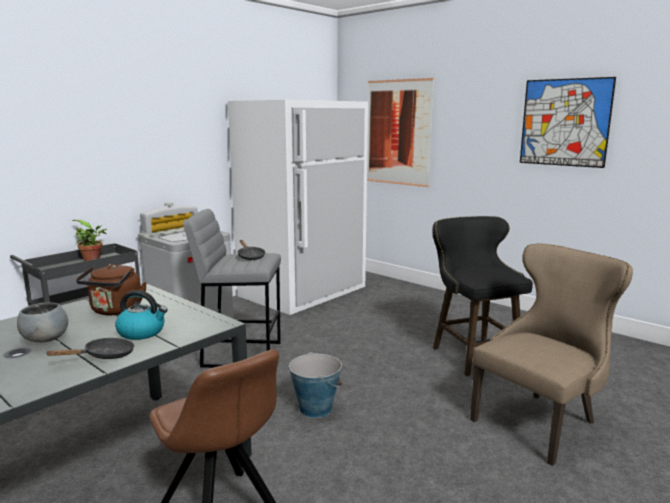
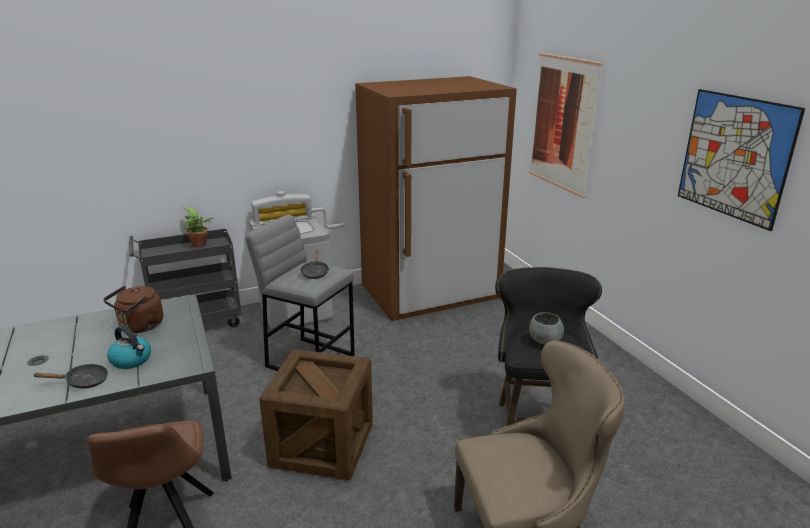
camera: 25 degrees right, 10 degrees up
(45, 339) = (65, 350): grey bowl -> grey bowl (544, 340)
(304, 291) = (430, 291): white fridge -> brown fridge
(315, 409) = (322, 445): bucket -> crate

